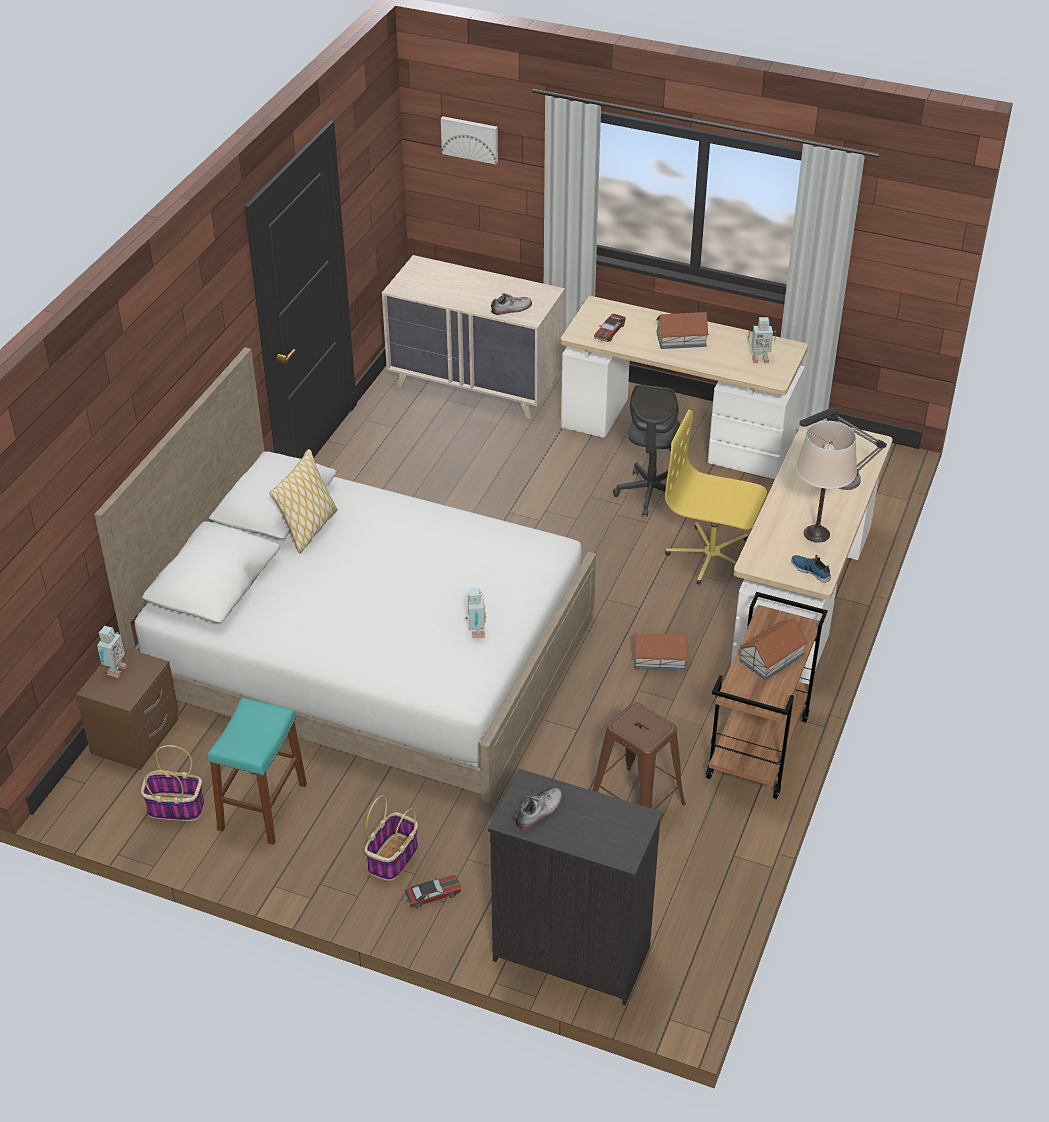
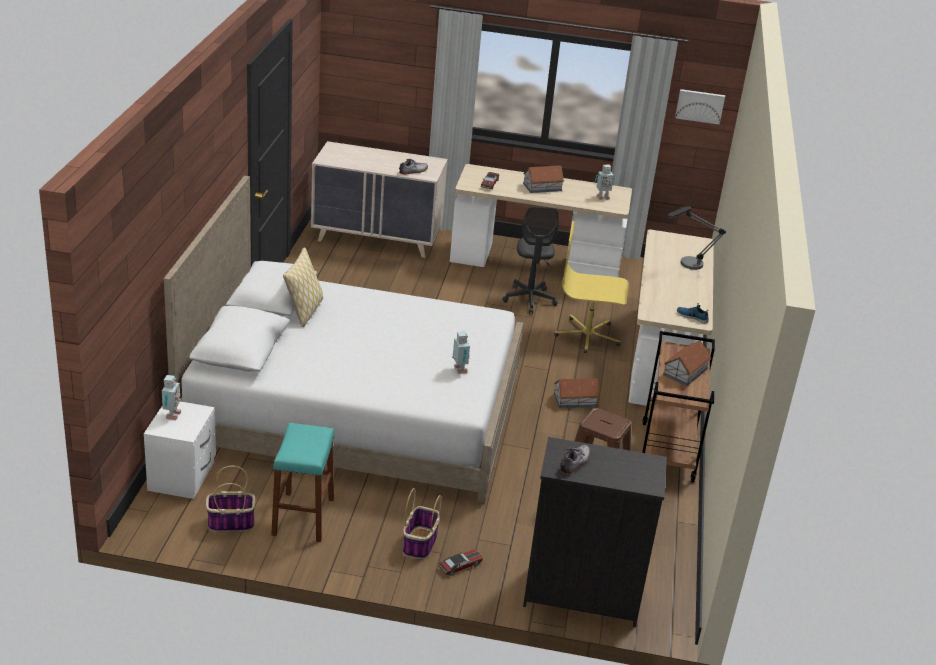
camera: 15 degrees left, 10 degrees down
(137, 737) = (183, 477): brown nightstand -> white nightstand
(470, 139) = (375, 49): picture -> picture (700, 106)
(816, 534) = (686, 295): beige table lamp -> none

